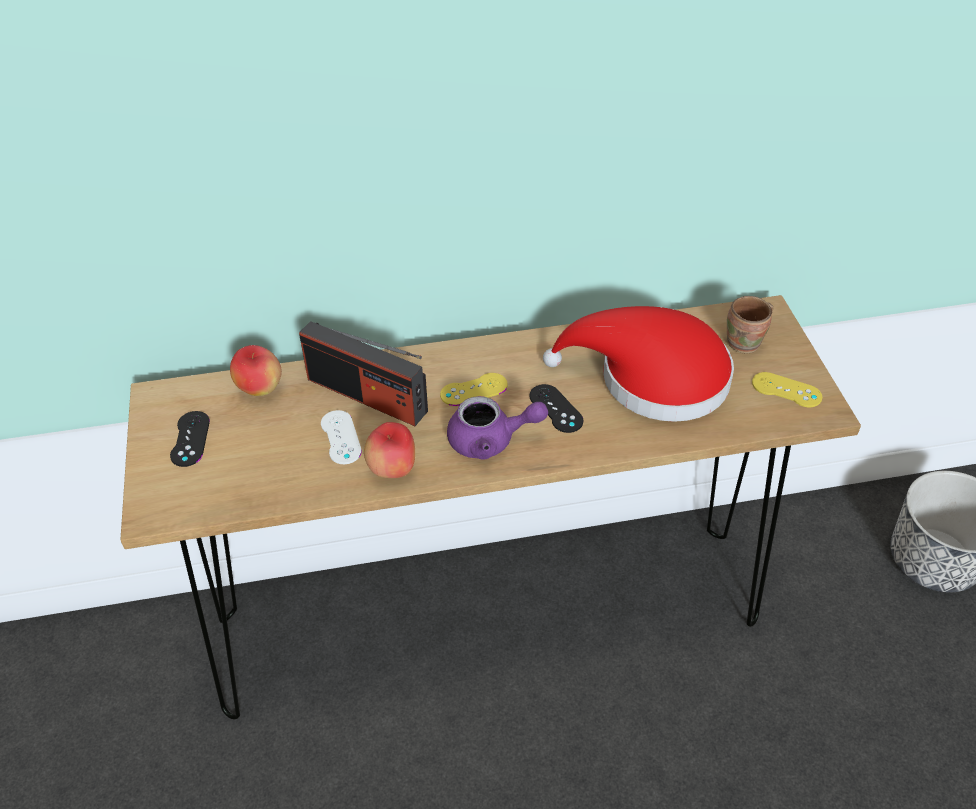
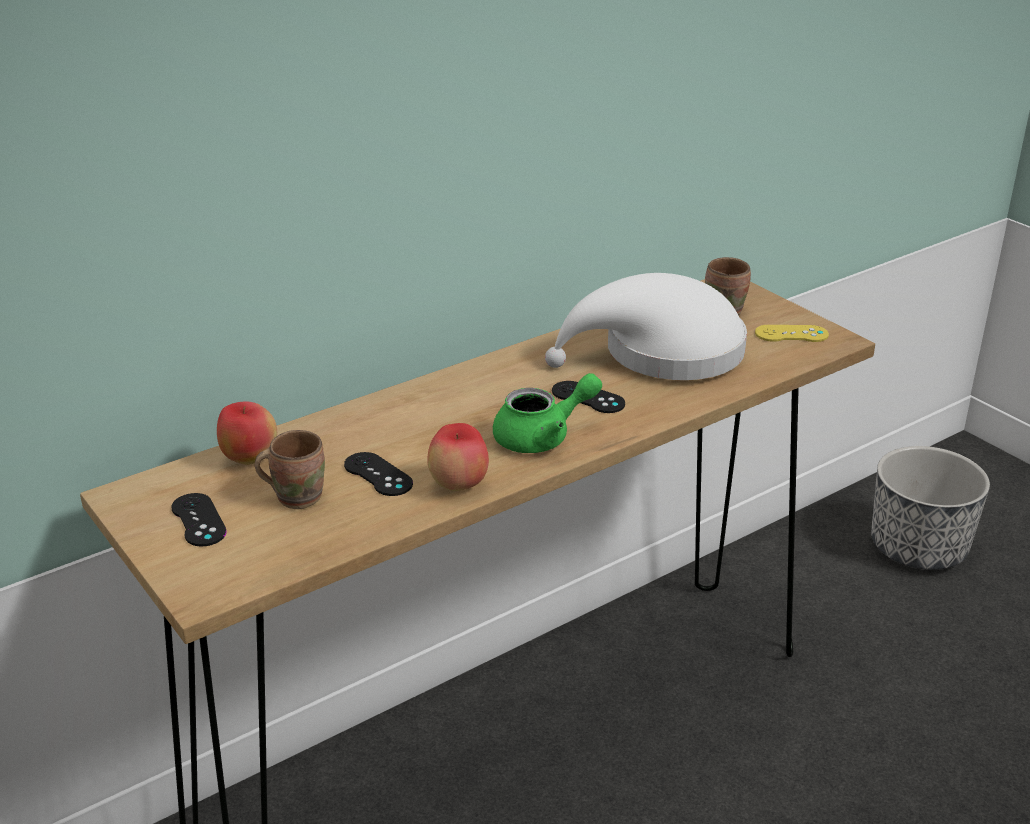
camera: 25 degrees left, 15 degrees down
(270, 439) = (296, 496): none -> brown mug
(341, 437) = (378, 474): white game controller -> black game controller
(367, 395) = (379, 434): radio -> none
(474, 390) = (491, 403): yellow game controller -> none
(491, 440) = (543, 437): purple teapot -> green teapot
(652, 378) = (662, 354): red hat -> white hat

